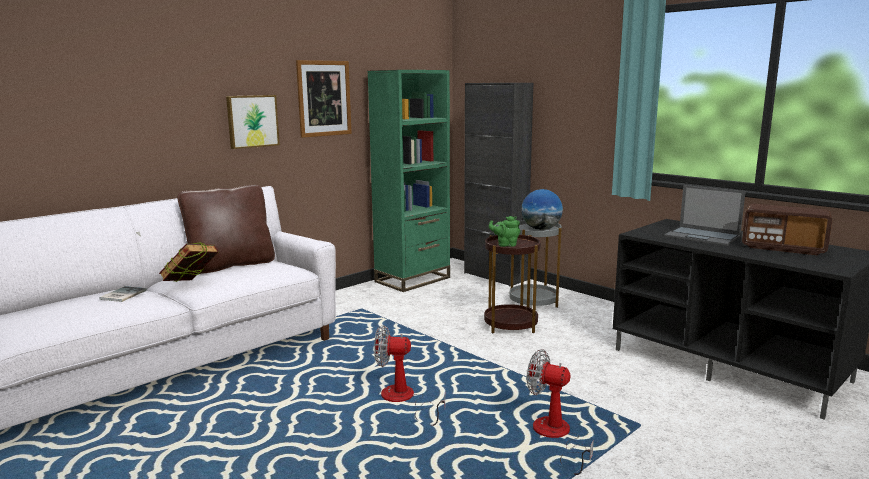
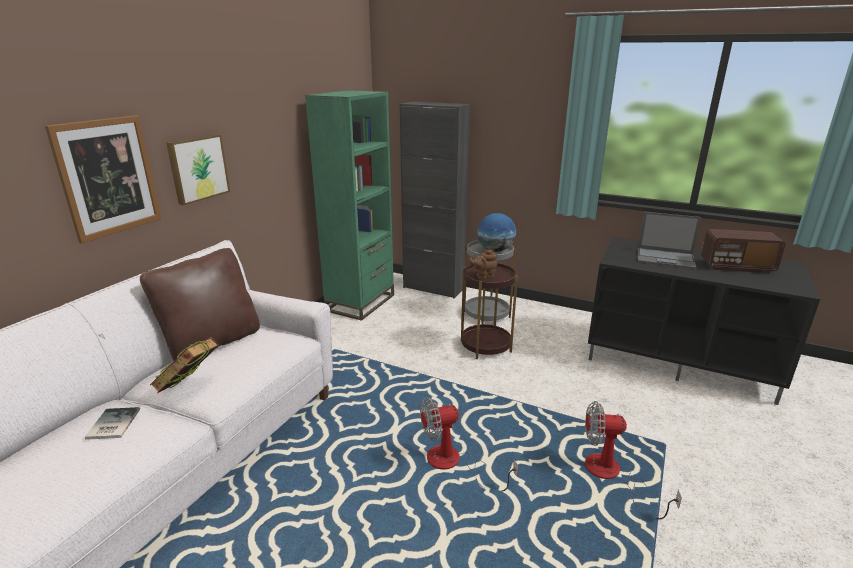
camera: 20 degrees left, 10 degrees up
(324, 98) = (266, 131): picture -> picture (108, 177)
(505, 244) = (483, 276): green teapot -> brown teapot

